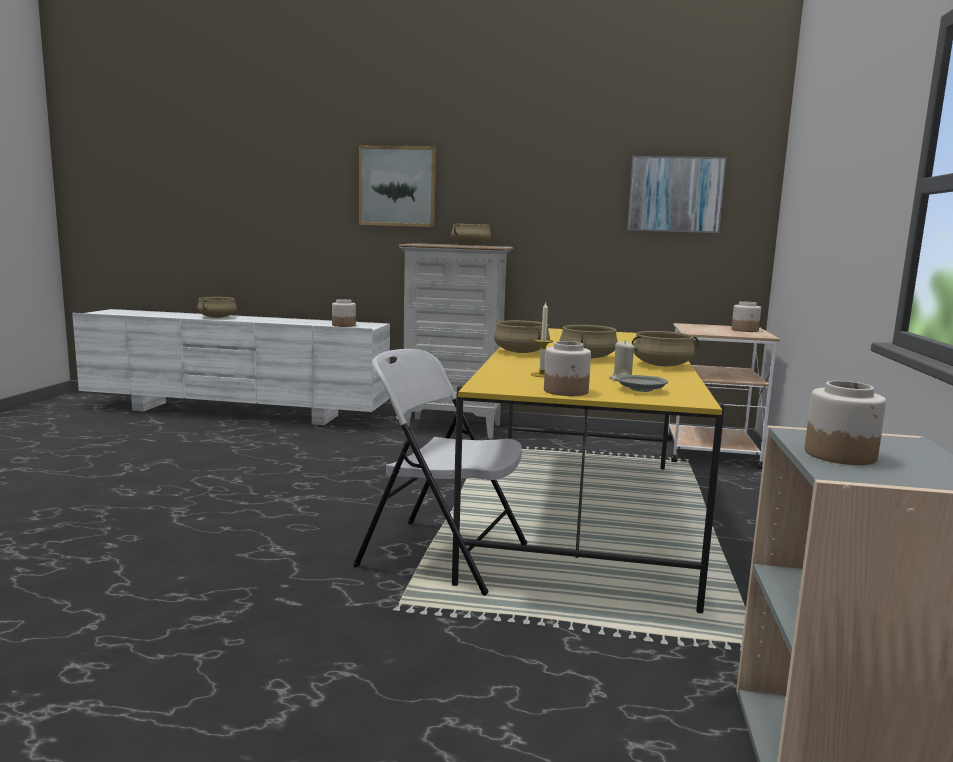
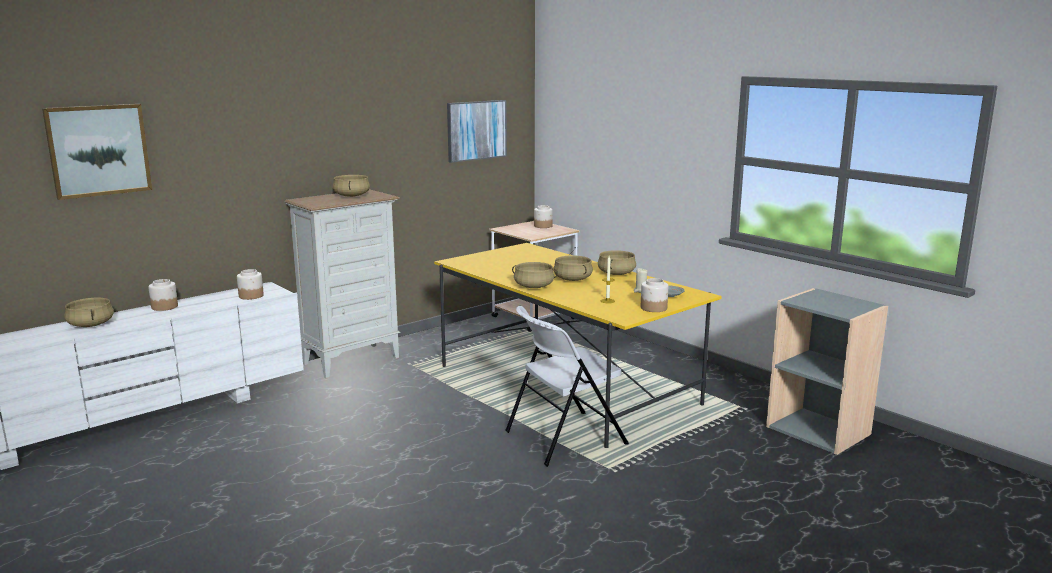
camera: 50 degrees left, 5 degrees up
(397, 186) = (260, 147): picture -> picture (98, 150)
(840, 455) = (827, 306): jar -> jar (164, 307)

